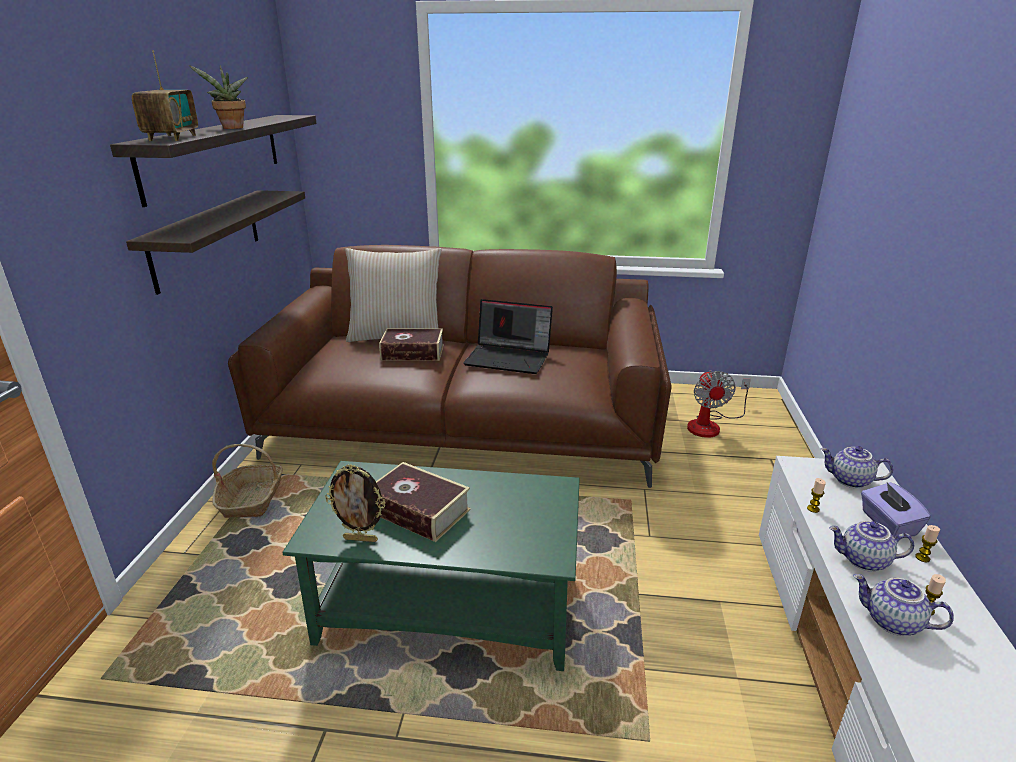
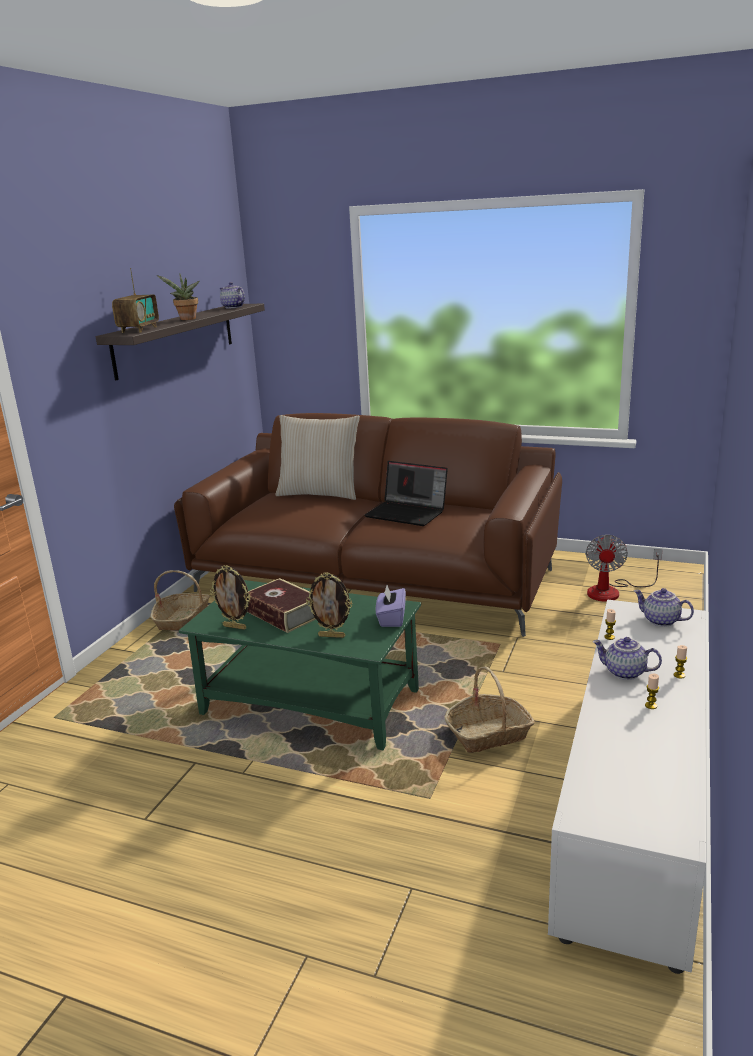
camera: 15 degrees right, 5 degrees down
(207, 238) = (164, 404): shelf -> none
(413, 352) = (327, 506): book -> none
(495, 541) = (332, 636): none -> picture frame
(673, 627) = (489, 734): none -> basket
(887, 523) = (668, 651): purple tissue box -> purple tissue box (391, 618)
(892, 622) = (614, 710): teapot -> teapot (232, 307)

